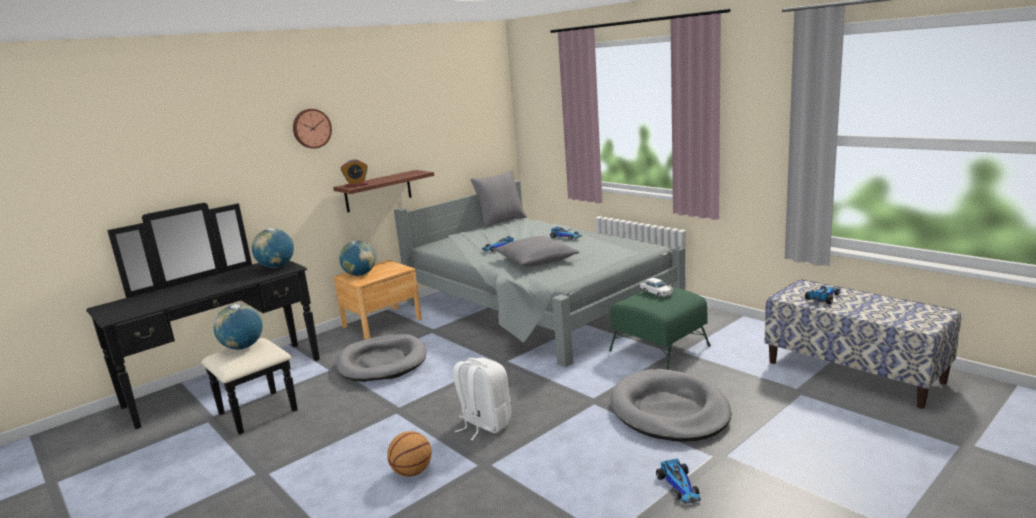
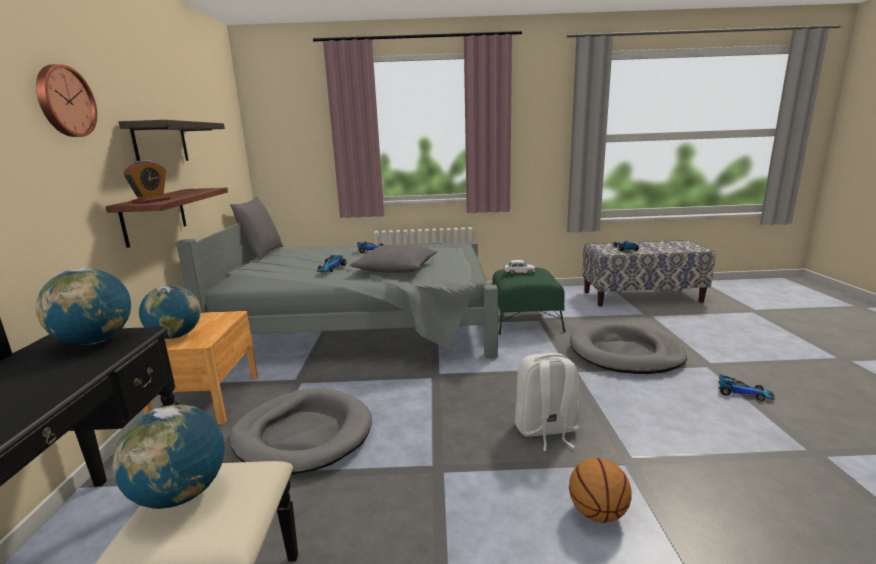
camera: 50 degrees left, 0 degrees up
(394, 139) = (161, 143): none -> shelf

